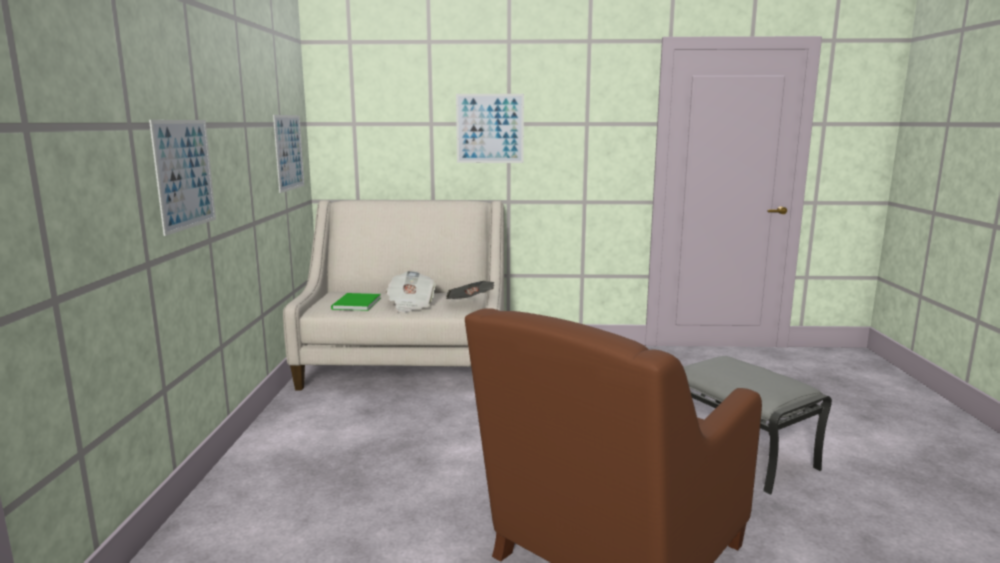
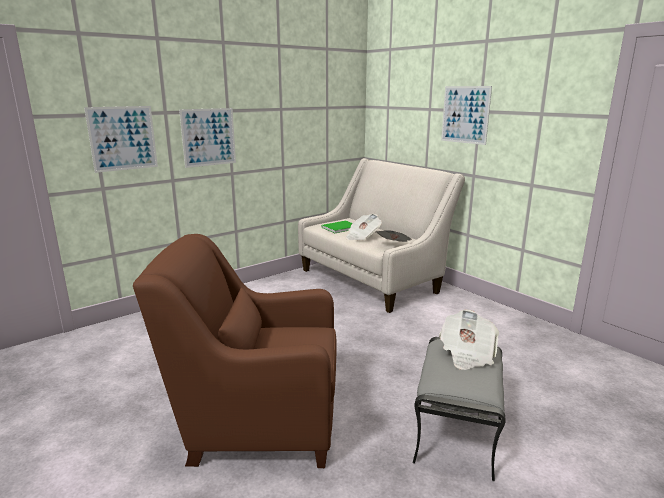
camera: 50 degrees right, 5 degrees up
(289, 152) = (333, 126): picture -> picture (123, 138)
(734, 367) = (467, 354): none -> newspaper

